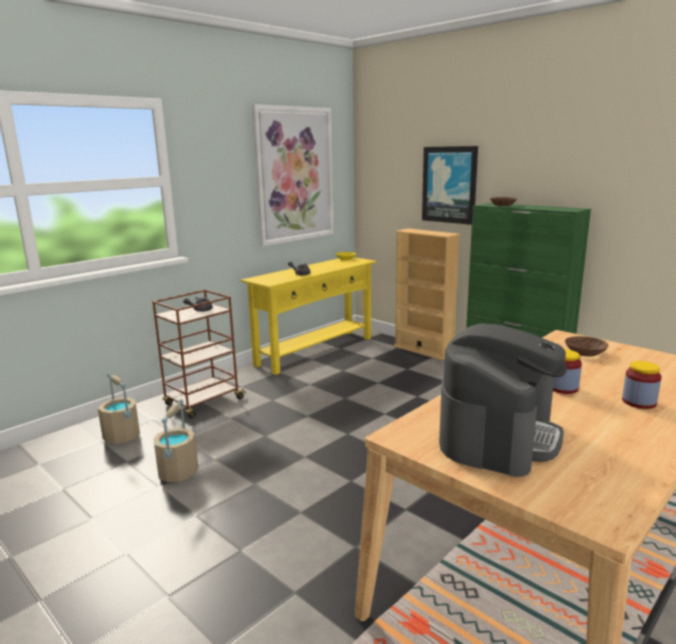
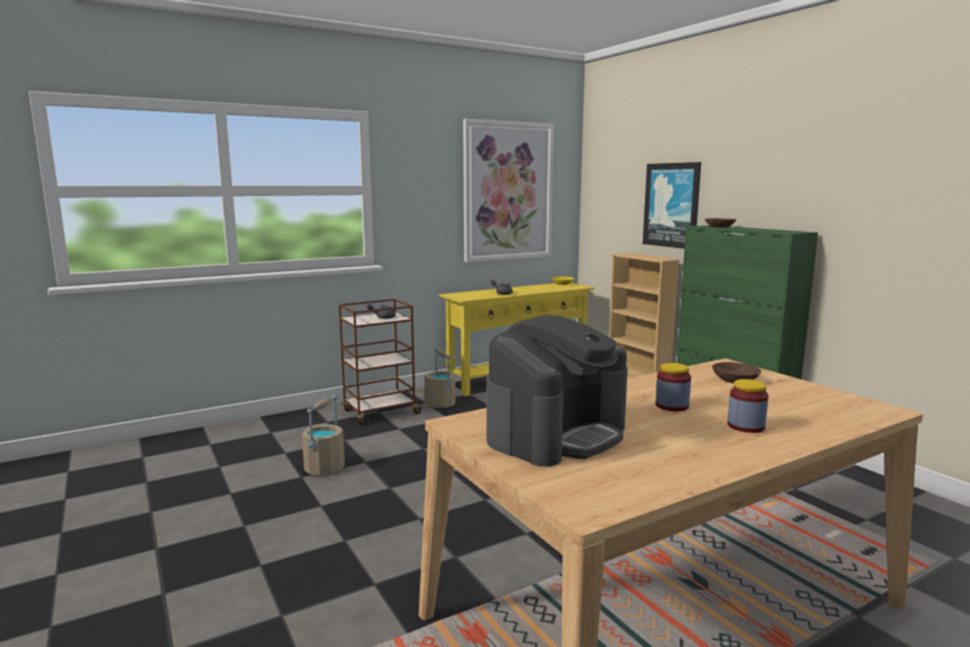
camera: 15 degrees right, 5 degrees down
(122, 436) = (292, 431): beige bucket -> beige bucket (441, 404)

